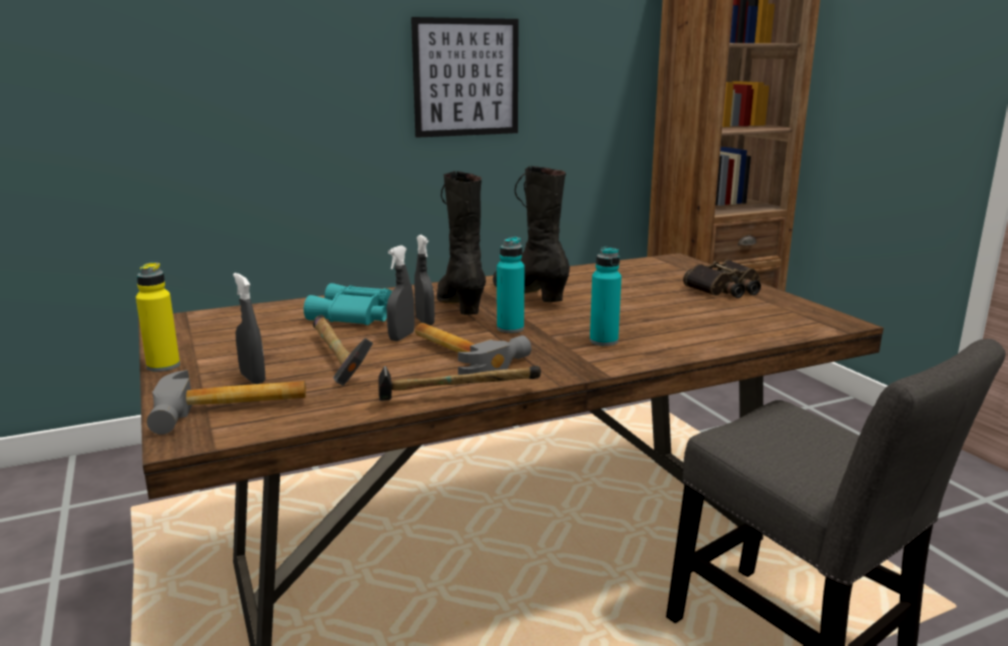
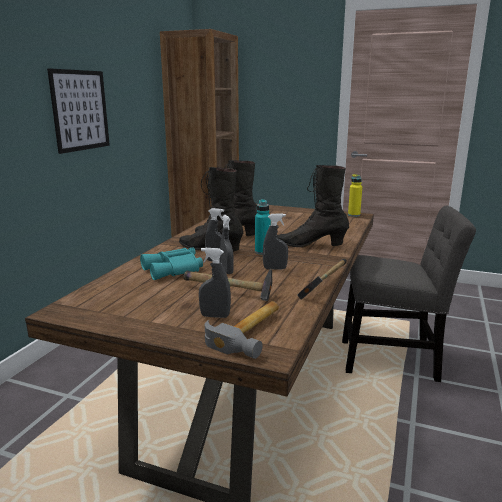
camera: 45 degrees left, 0 degrees up
(163, 366) = (143, 332): yellow bottle -> yellow bottle (354, 215)
(463, 353) = (275, 268): hammer -> grey spray bottle
(603, 341) = (310, 245): turquoise bottle -> black boot
(725, 289) = (294, 213): binoculars -> none

